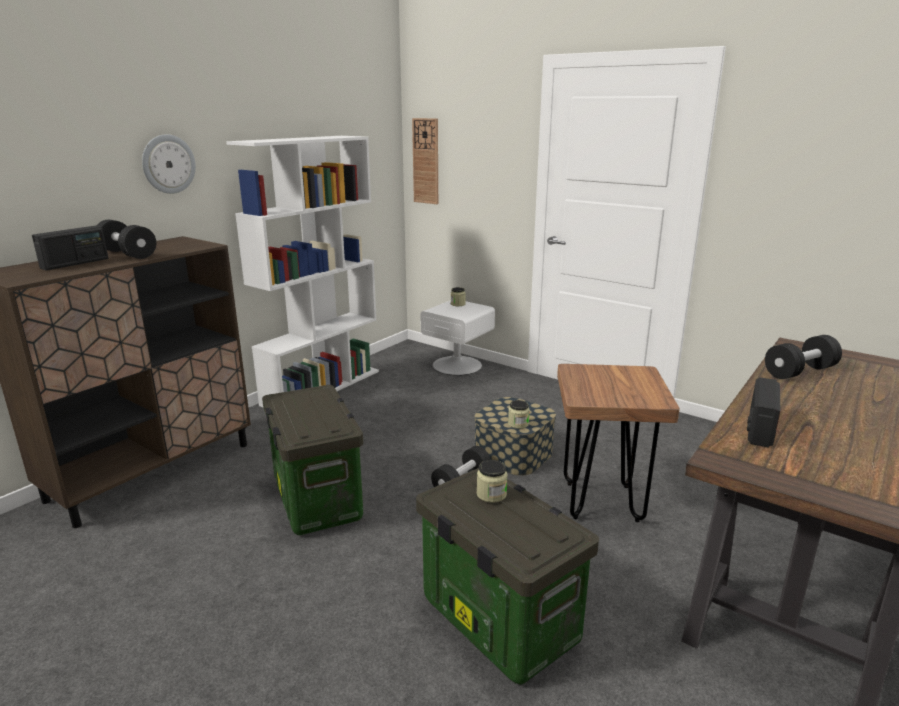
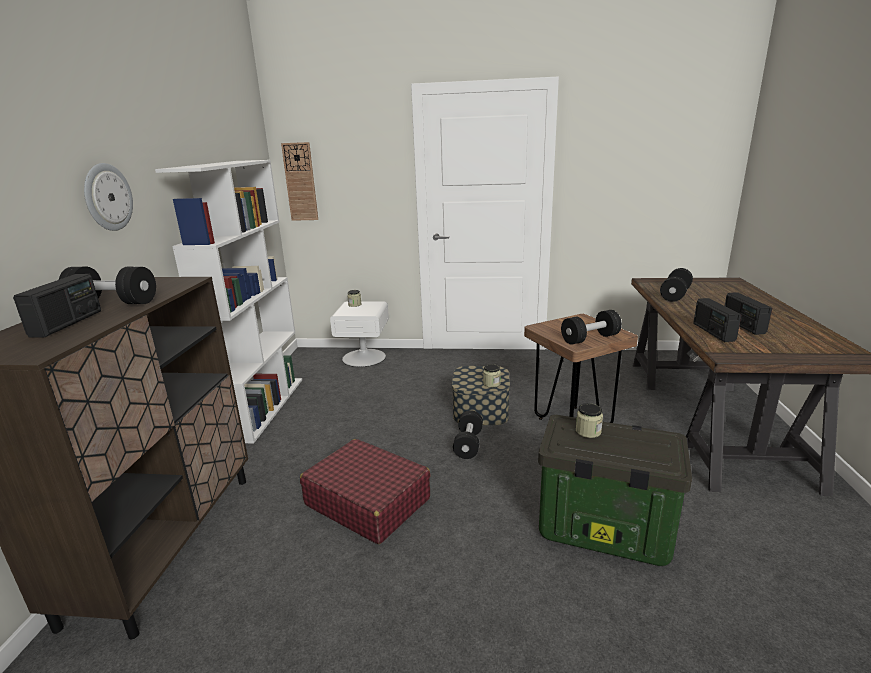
camera: 30 degrees left, 0 degrees up
(315, 498) = (367, 501): storage box -> red suitcase
(610, 396) = (590, 339): none -> black dumbbell
(824, 433) = (743, 325): none -> radio

